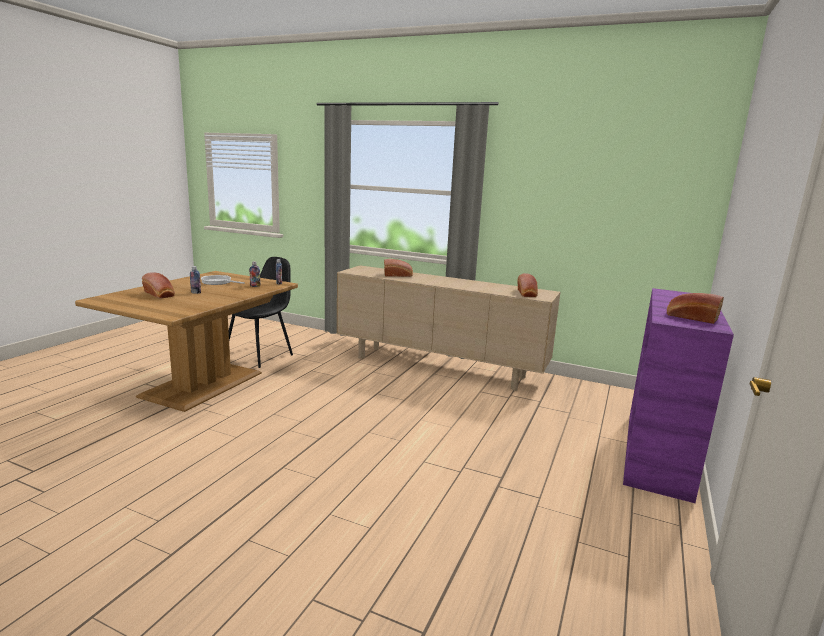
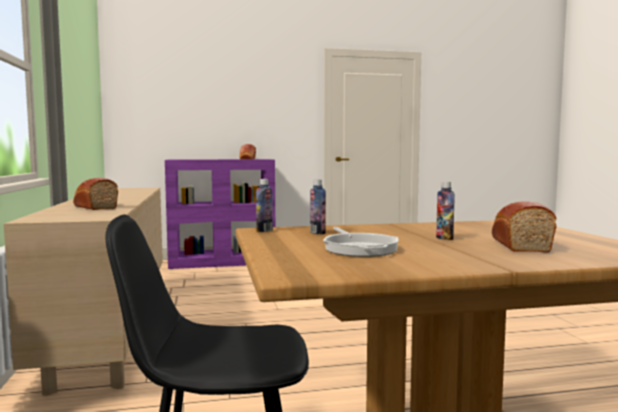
camera: 125 degrees left, 10 degrees down
(527, 293) = (134, 189): bread -> none

